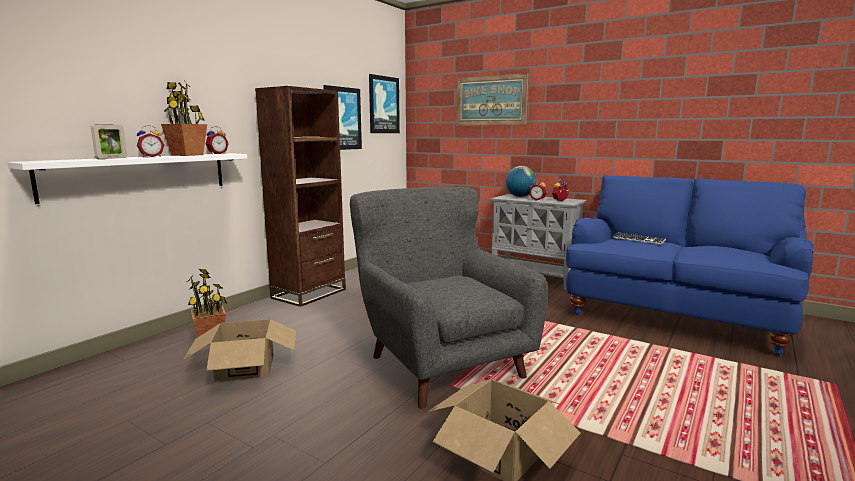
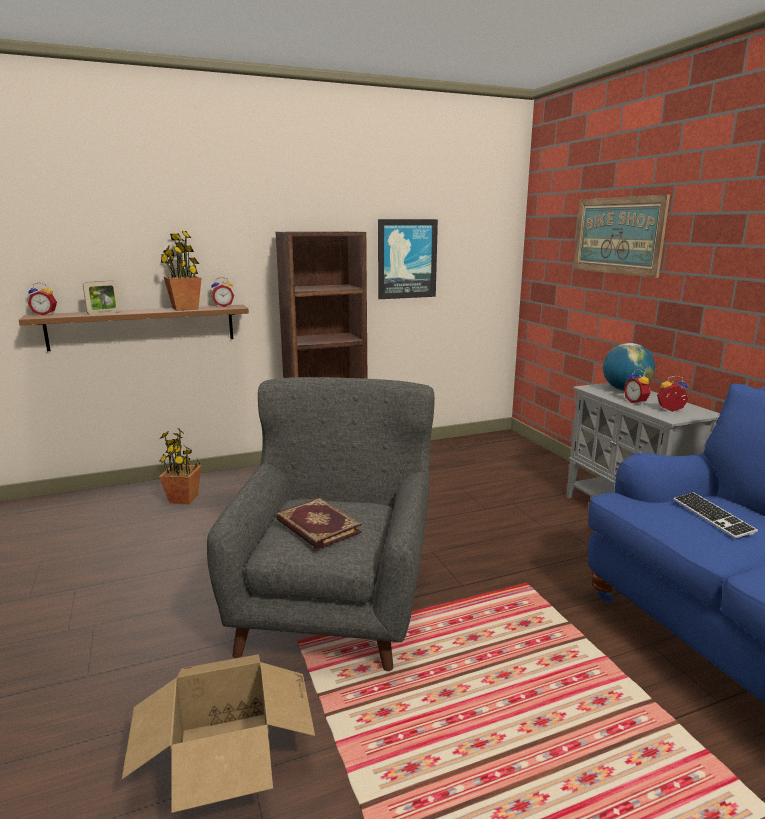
camera: 35 degrees right, 5 degrees up
(139, 175) = (142, 327): white shelf -> brown shelf
(151, 156) = (145, 311): alarm clock -> alarm clock (45, 314)
(245, 367) = (168, 540): cardboard box -> none
(383, 105) = (480, 237): picture -> none
(456, 289) = (317, 527): none -> book

